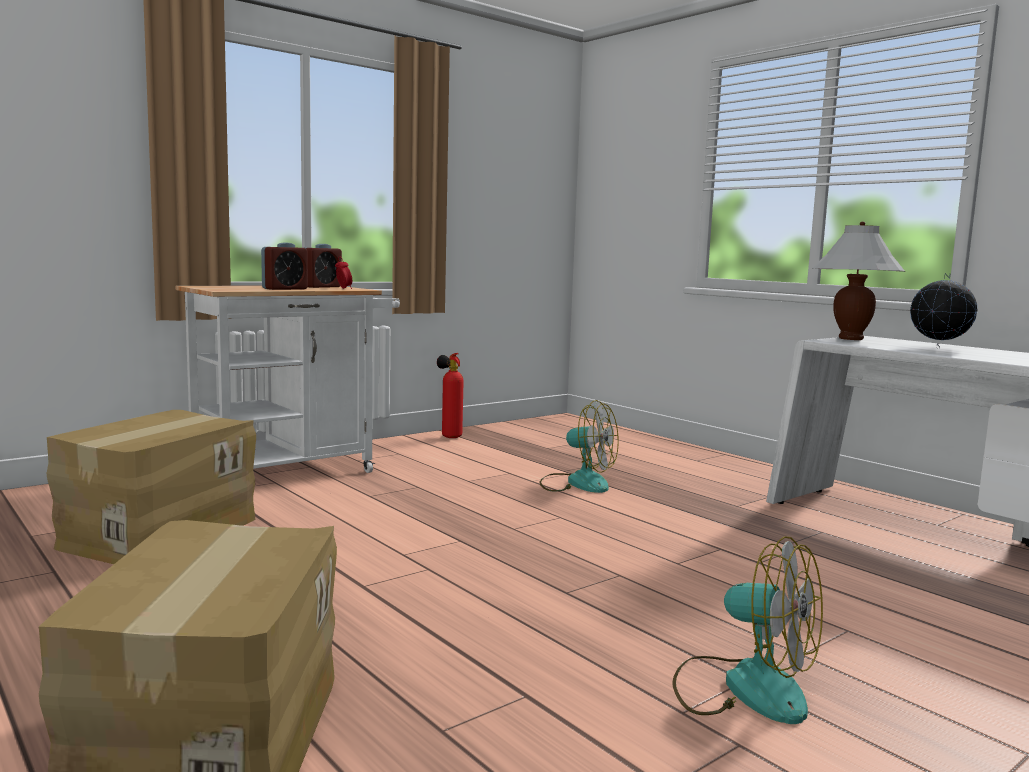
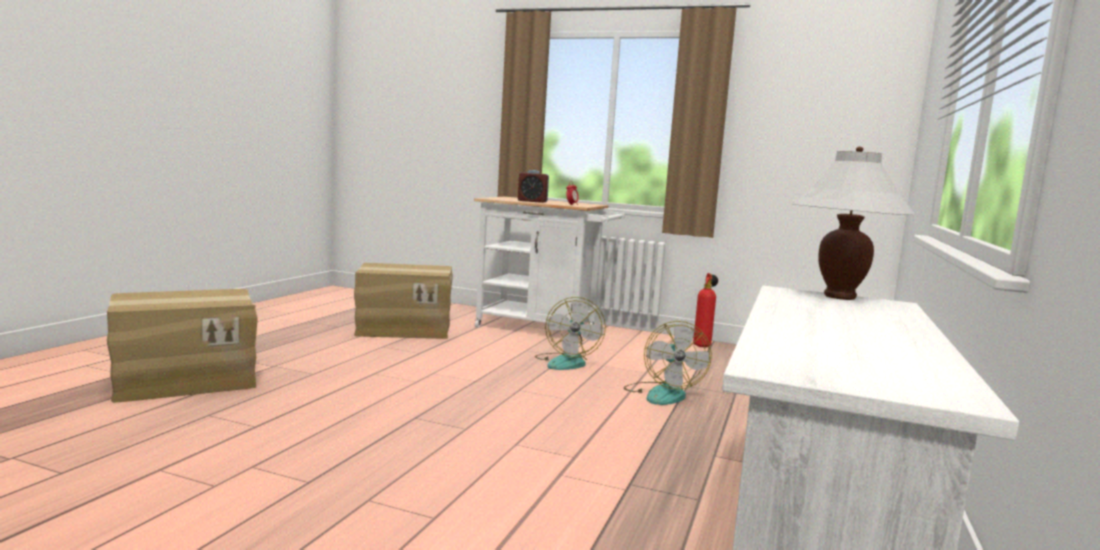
camera: 60 degrees right, 0 degrees up
(321, 287) = (576, 203): alarm clock -> none
(744, 687) = (297, 482): fan -> fan (567, 362)
(939, 348) = (844, 318): globe -> none

